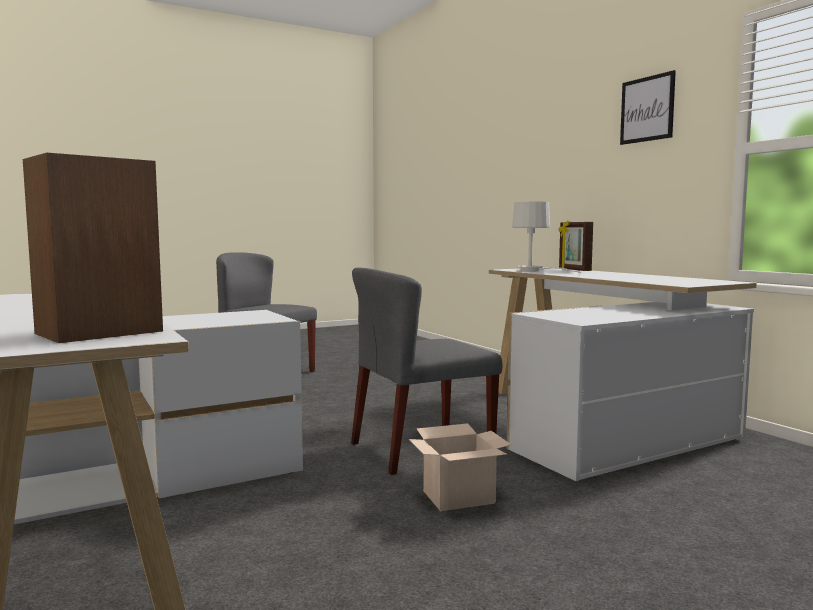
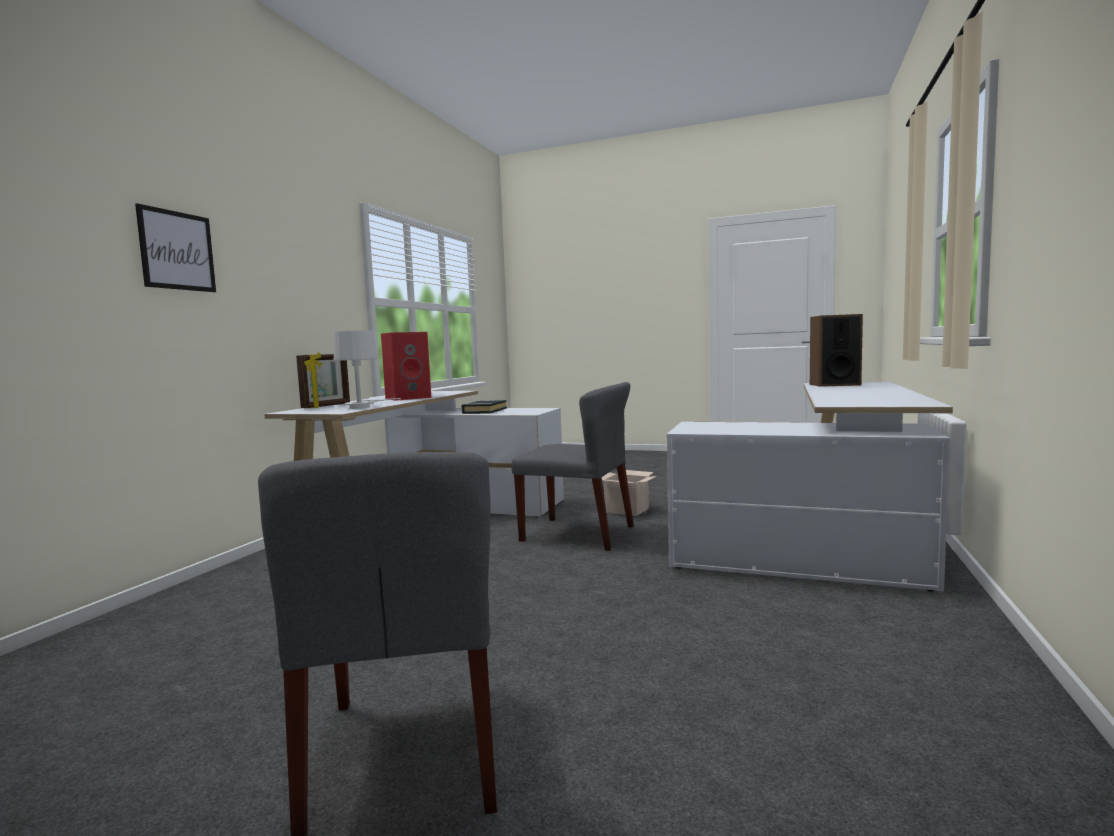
camera: 130 degrees left, 0 degrees up
(611, 276) = (409, 398): none -> red speaker
(616, 311) = (484, 411): none -> black book
(647, 109) = (304, 246): picture -> picture (177, 250)

